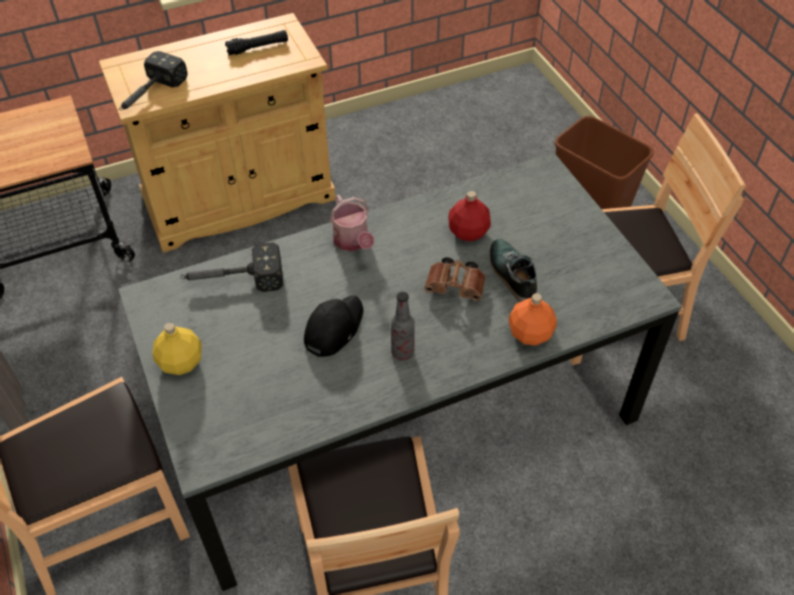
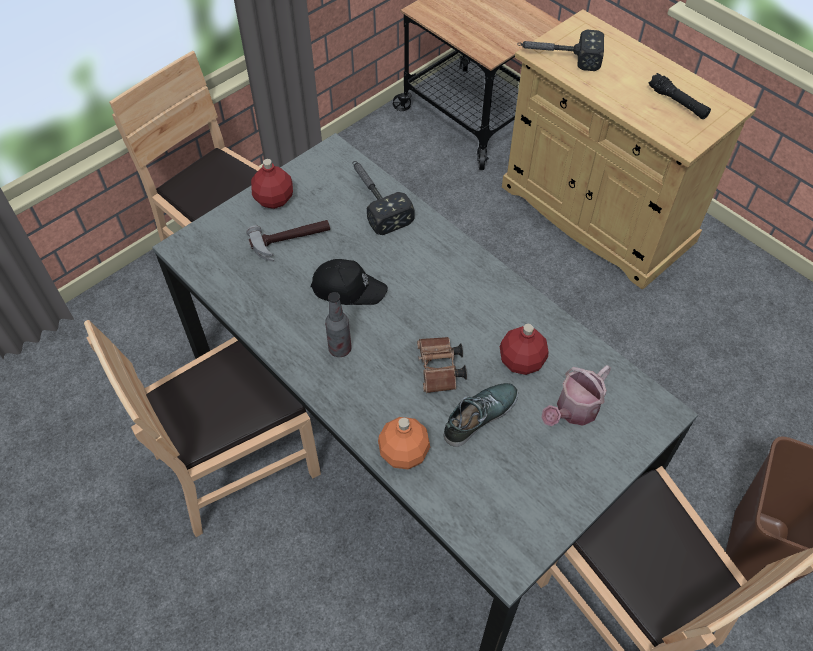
camera: 70 degrees right, 5 degrees up
(180, 363) = (273, 199): yellow bottle -> red bottle
(249, 361) = (291, 242): none -> hammer
(353, 242) = (461, 269): watering can -> watering can (573, 411)

